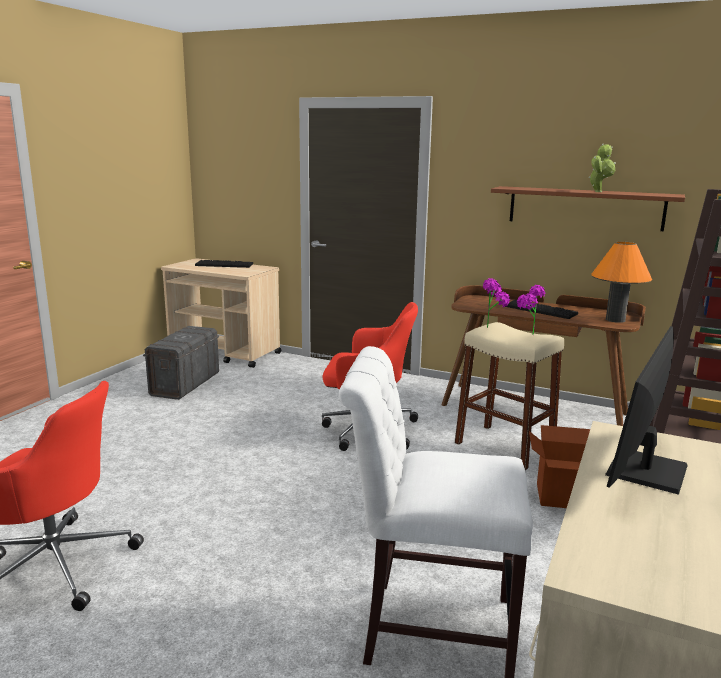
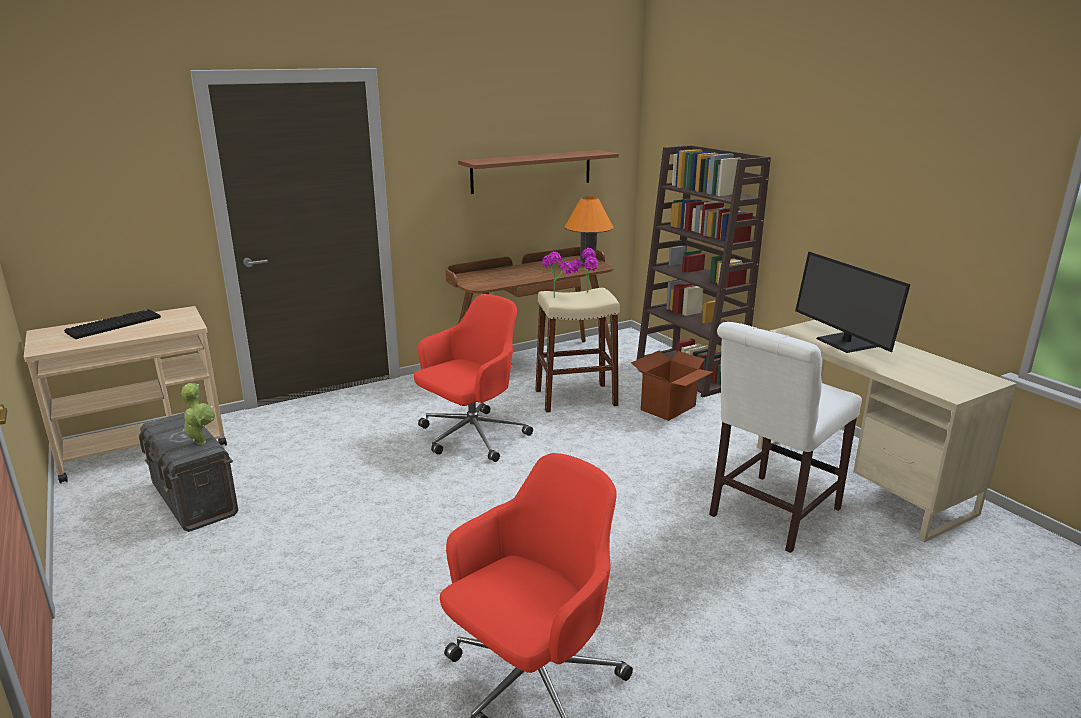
camera: 55 degrees left, 5 degrees up
(541, 310) = (532, 272): keyboard -> none
(598, 191) = (552, 156): potted plant -> potted plant (200, 441)

